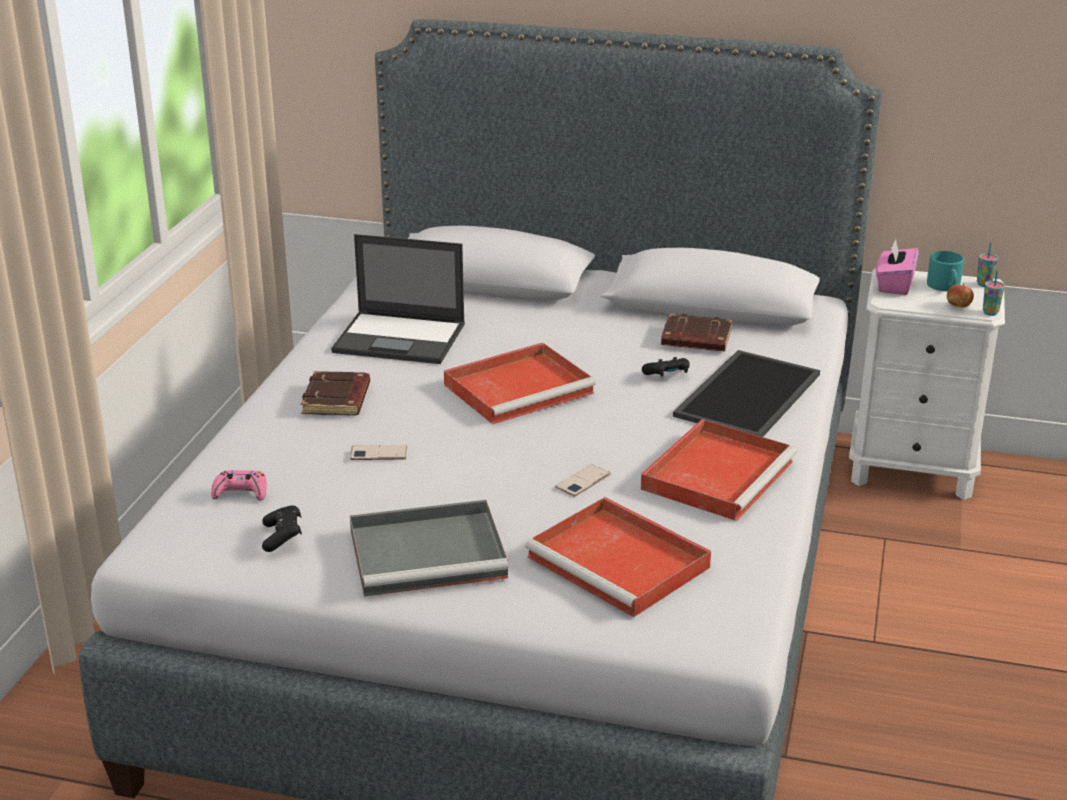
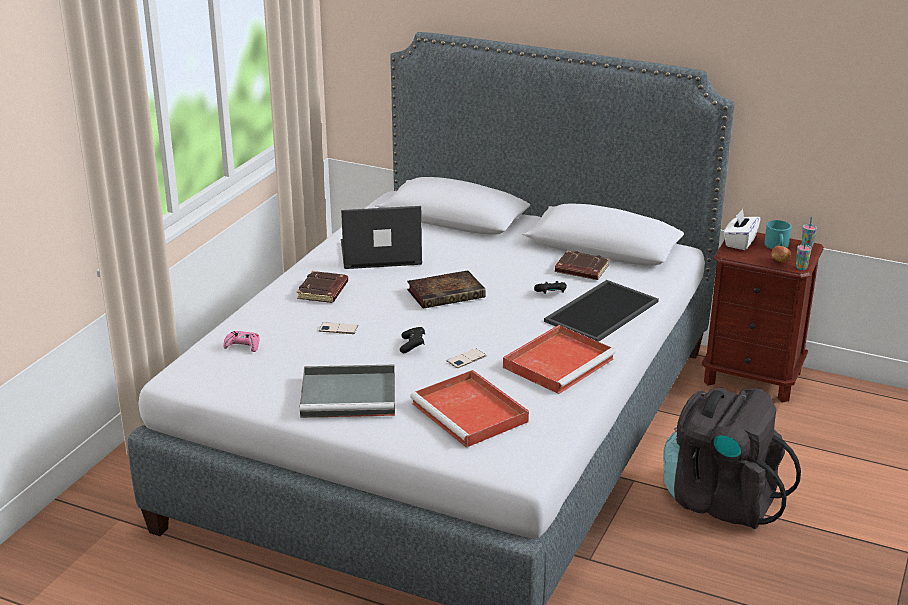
camera: 10 degrees right, 0 degrees up
(282, 537) = (260, 376): black game controller -> black game controller (412, 345)
(401, 338) = (379, 253): laptop -> laptop turned 150 degrees clockwise
(520, 388) = (447, 293): red tray -> book
(894, 285) = (739, 242): pink tissue box -> white tissue box
(912, 470) = (752, 378): white nightstand -> brown nightstand
(934, 647) = (721, 500): none -> black backpack

